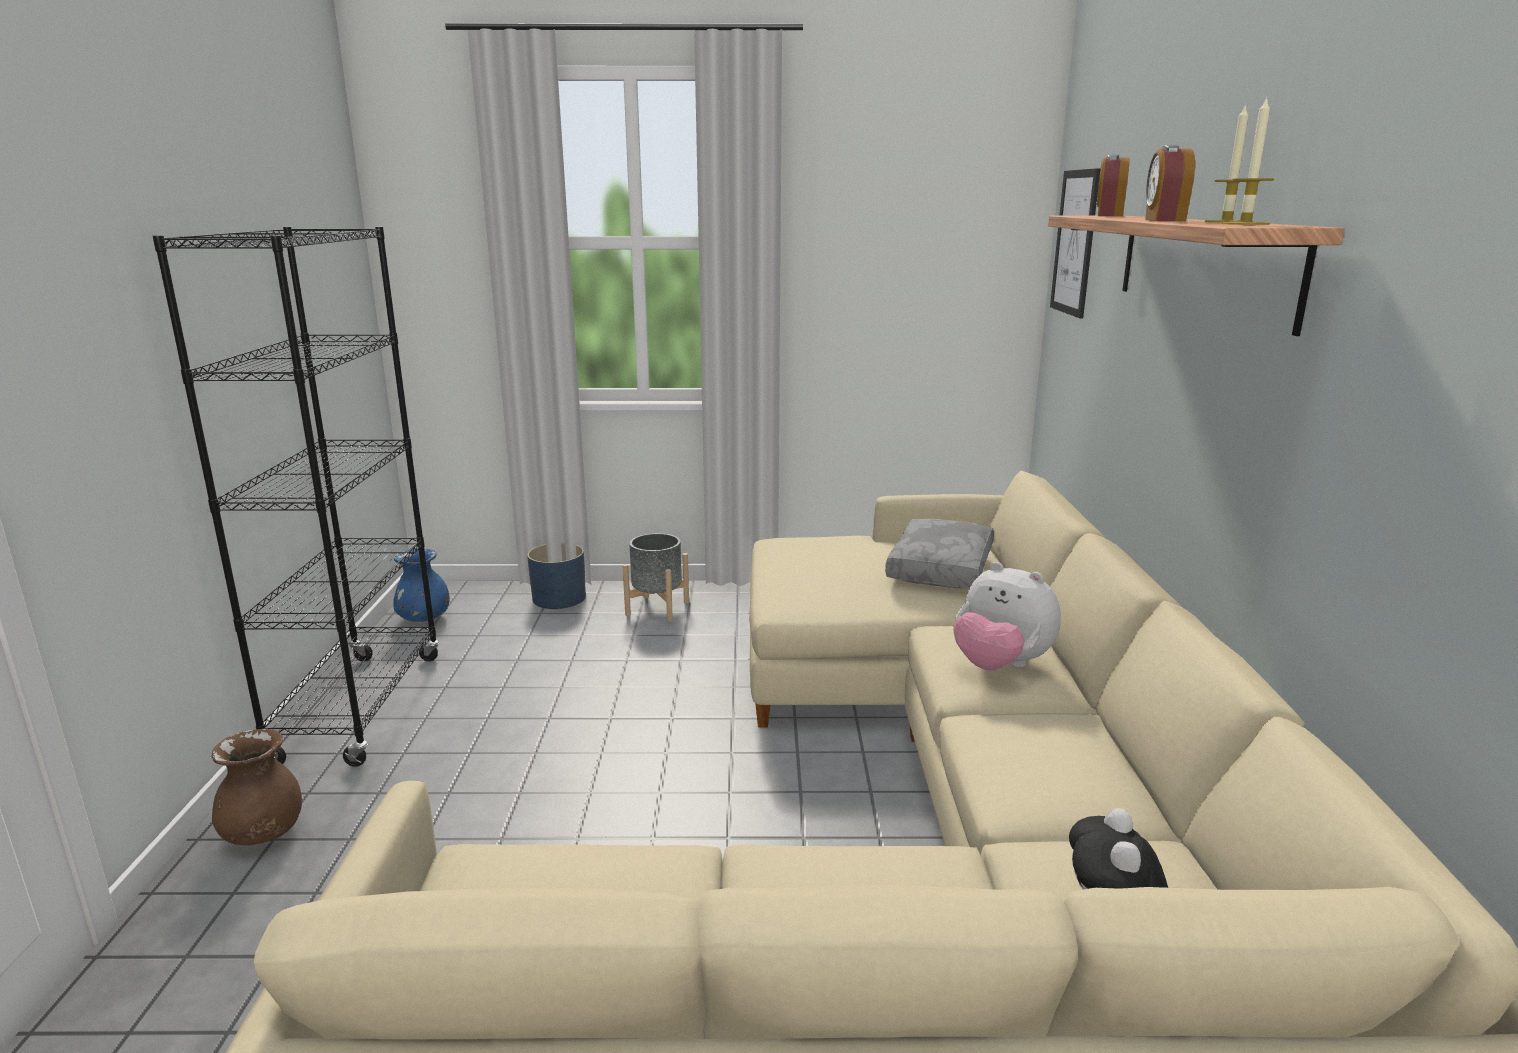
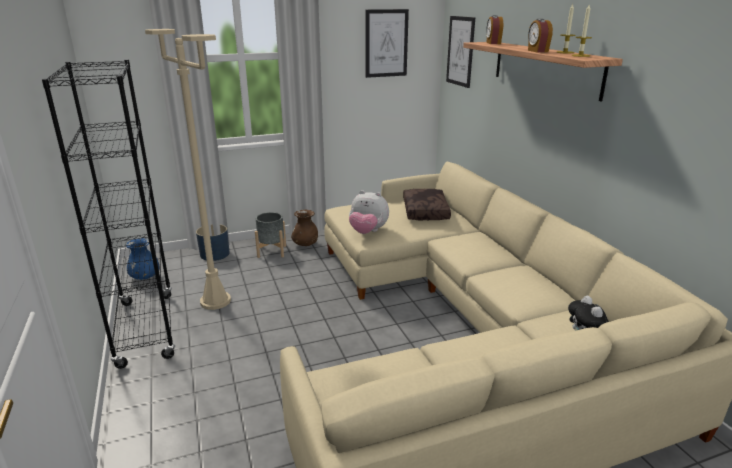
camera: 20 degrees left, 5 degrees up
(264, 834) = (144, 401): brown vase -> brown vase (305, 244)
(502, 680) = (215, 301): none -> beige floor lamp
(925, 226) = (386, 43): none -> picture
(942, 569) = (426, 212): grey pillow -> brown pillow
(1000, 665) = (479, 251): plush toy -> plush toy (368, 232)

